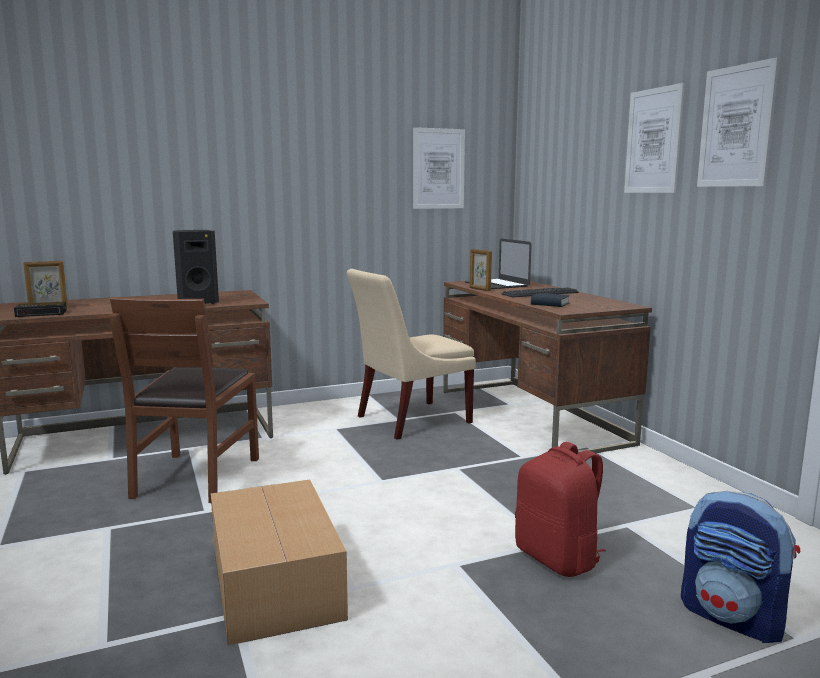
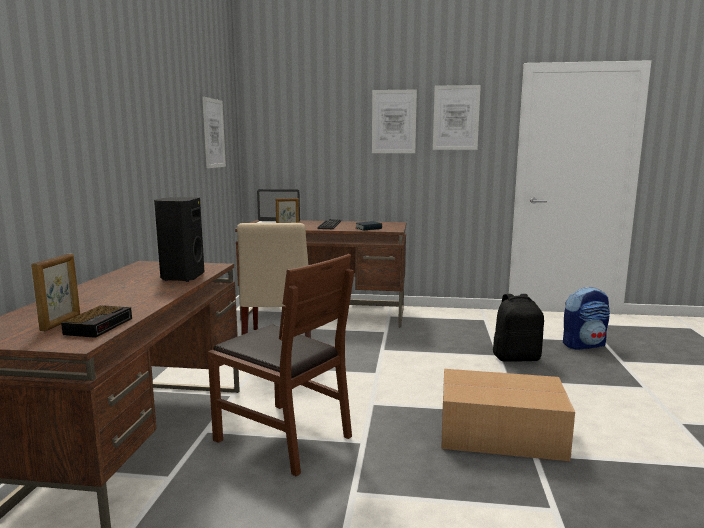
camera: 60 degrees left, 0 degrees up
(558, 558) = (516, 358): red backpack -> black backpack

